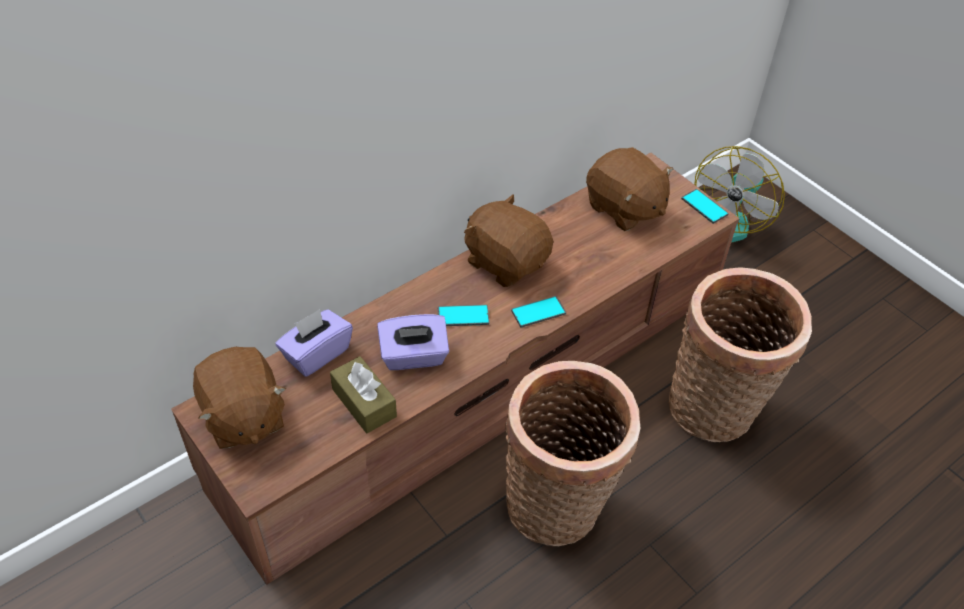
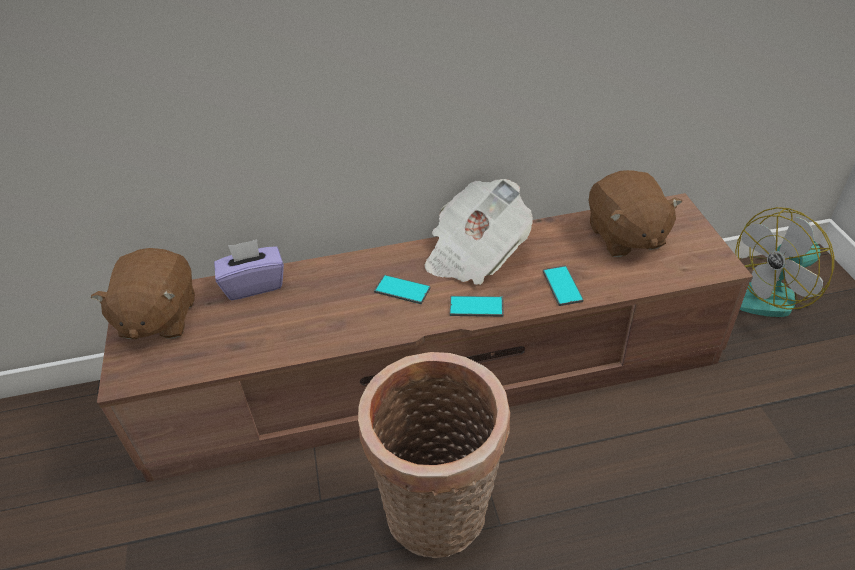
camera: 30 degrees right, 5 degrees down
(364, 403) = (262, 338): brown tissue box -> none
(414, 356) = (333, 312): purple tissue box -> none
(506, 261) = (474, 254): brown plush toy -> newspaper
(704, 207) = (716, 255): phone -> phone (562, 286)
(716, 410) = (664, 479): basket -> none

